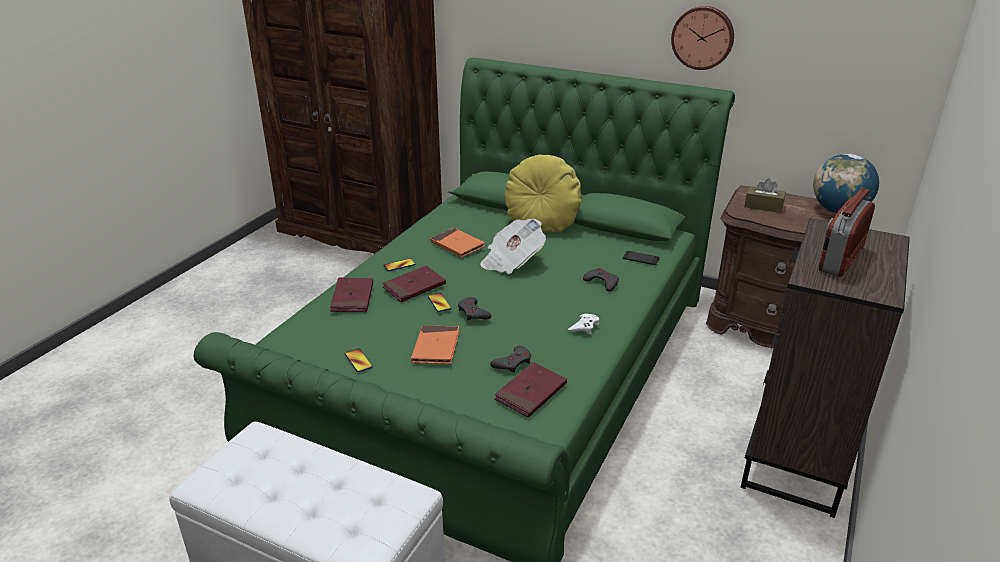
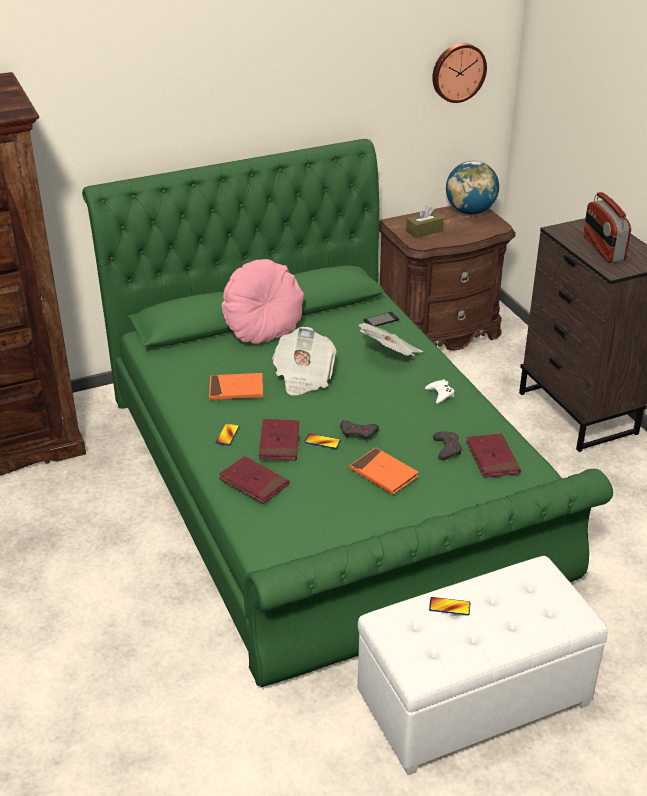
camera: 50 degrees left, 5 degrees up
(358, 361) = (356, 521): phone -> phone (449, 607)
(542, 226) = (264, 334): yellow pillow -> pink pillow
(602, 282) = (390, 354): grey game controller -> newspaper
(703, 37) = (327, 96): wall clock -> wall clock (457, 72)

